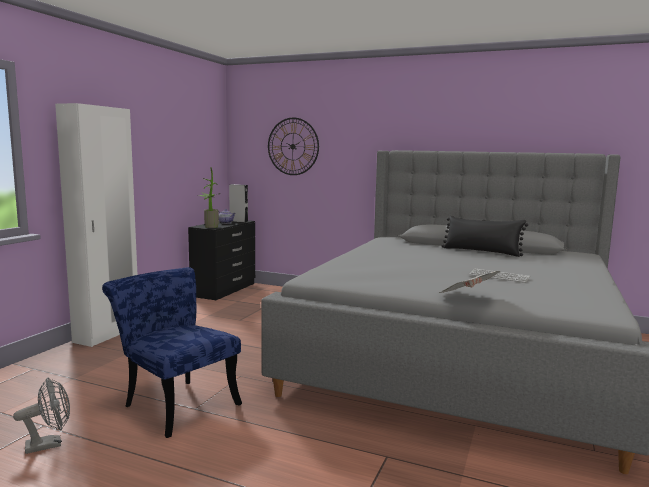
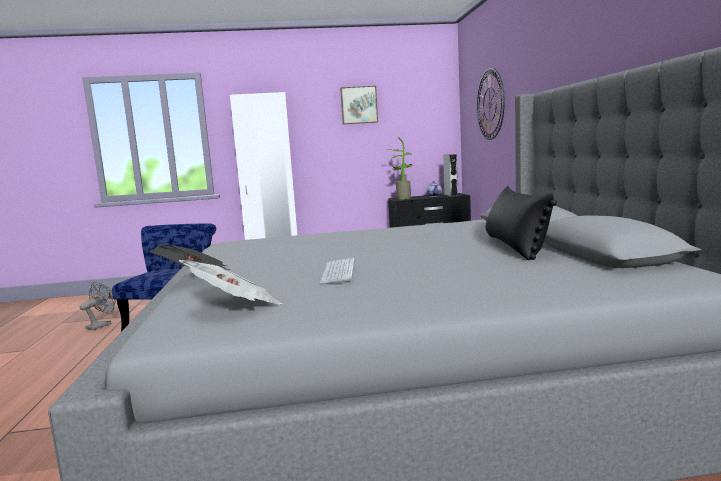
camera: 60 degrees right, 0 degrees up
(49, 444) = (102, 325): grey fan -> grey fan turned 90 degrees counterclockwise
(165, 130) = (359, 105): none -> picture
(560, 299) = (236, 307): none -> newspaper

